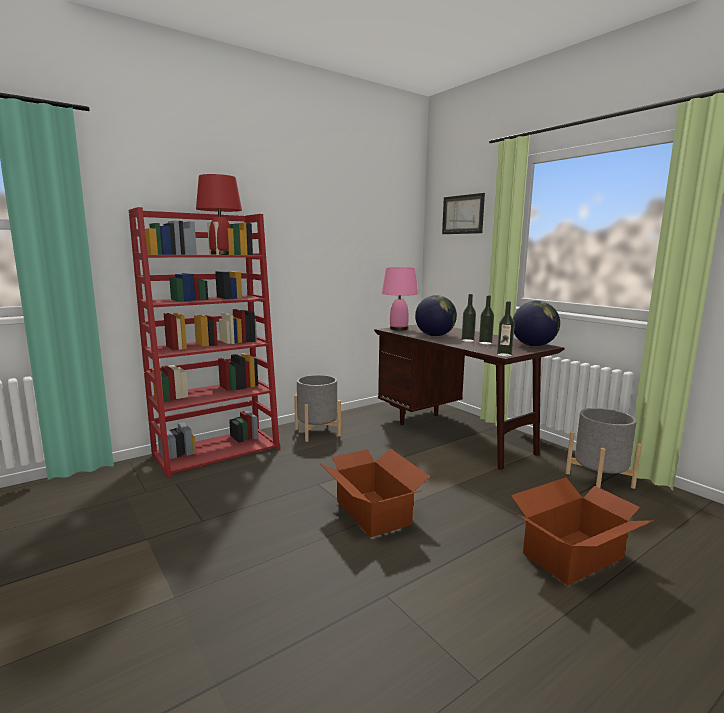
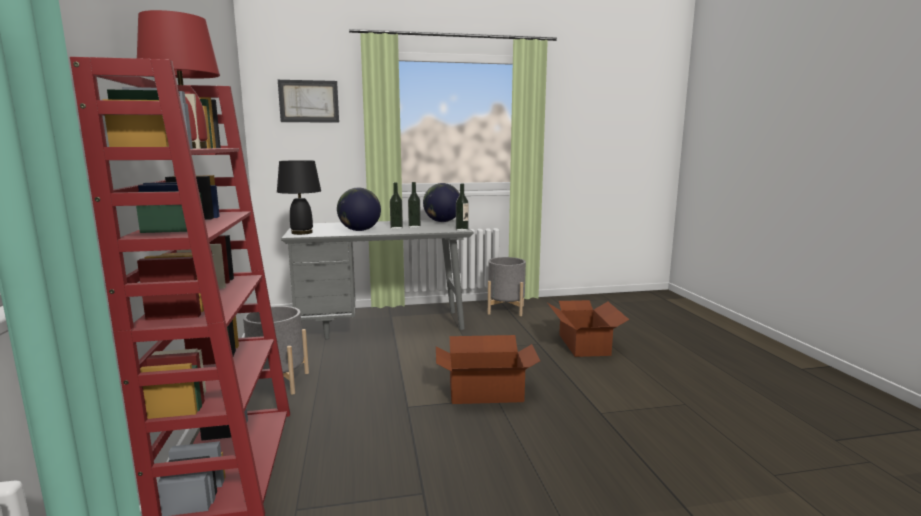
camera: 65 degrees left, 0 degrees up
(398, 329) = (302, 233): pink table lamp -> black table lamp
(455, 434) = (382, 325): brown desk -> grey desk

